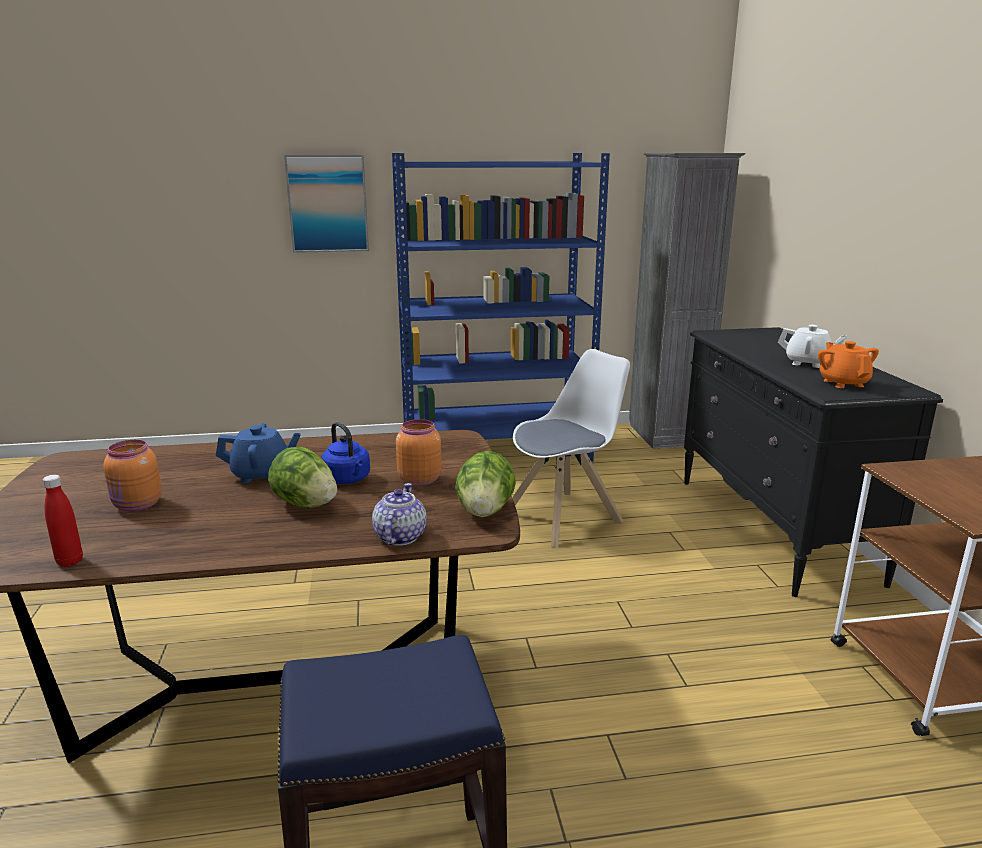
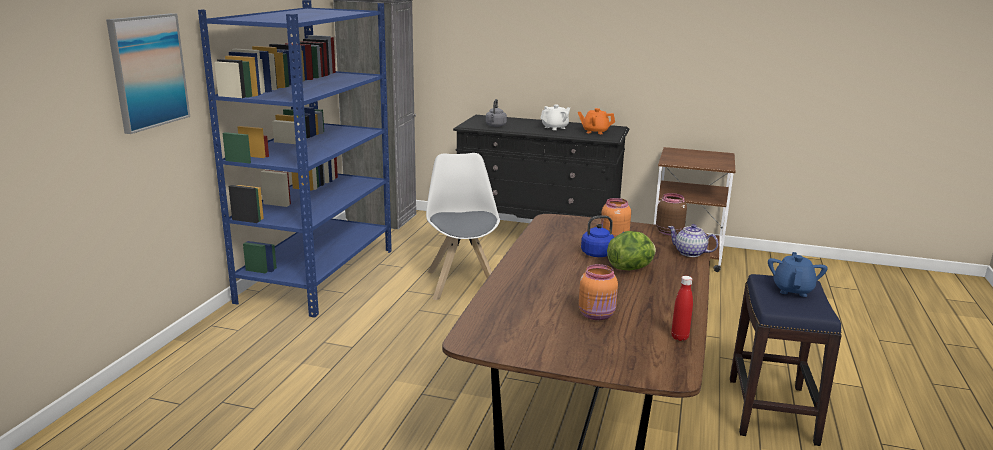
camera: 65 degrees left, 0 degrees up
(262, 475) = (570, 275): blue teapot -> blue teapot (793, 290)
(485, 511) = (669, 232): lettuce -> brown jar
(741, 341) = (495, 126): none -> grey kettle

